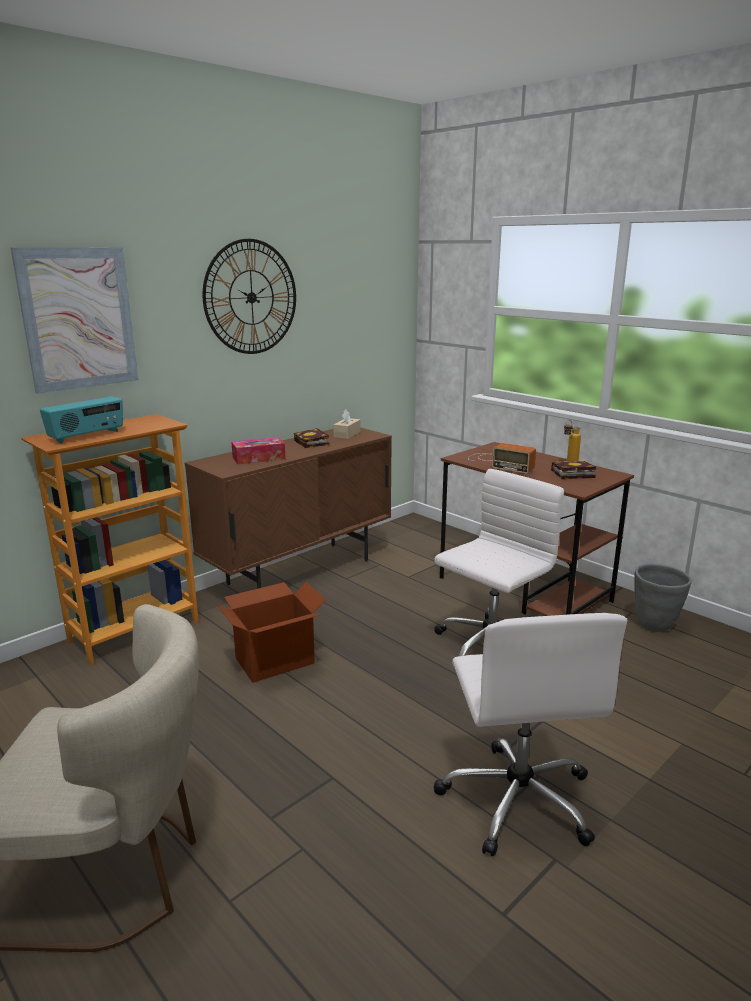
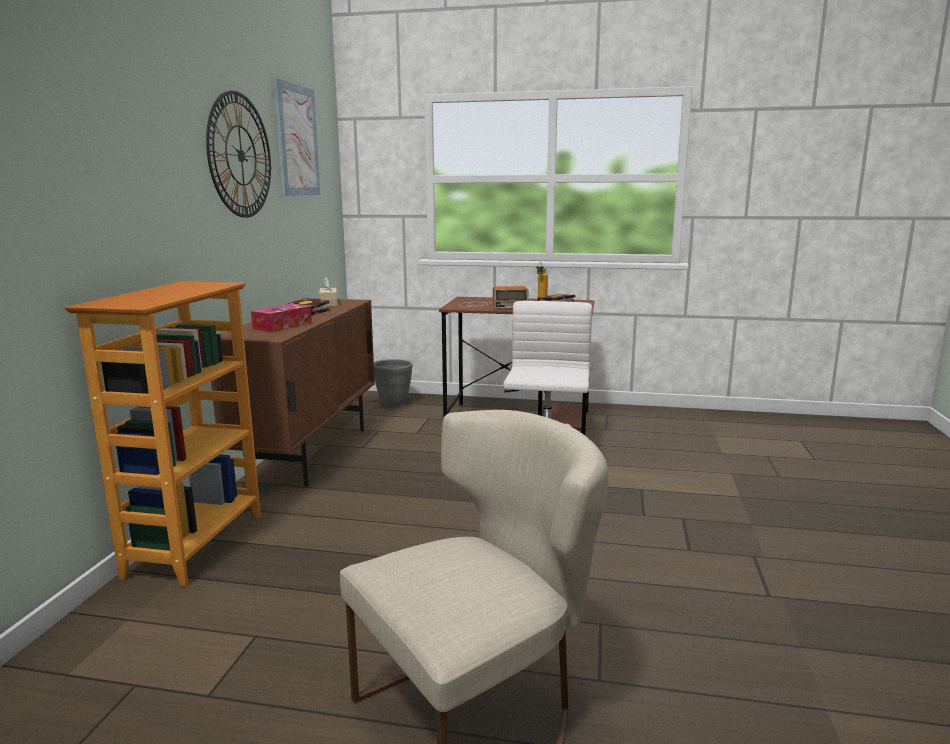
camera: 35 degrees left, 5 degrees down
(78, 319) = (109, 159): picture -> picture (297, 141)
(87, 436) = (156, 298): radio -> none
(274, 660) = (386, 520): cardboard box -> none
(517, 798) = (688, 535): white office chair -> none
(655, 624) = (630, 417): grey planter -> grey planter (393, 404)

